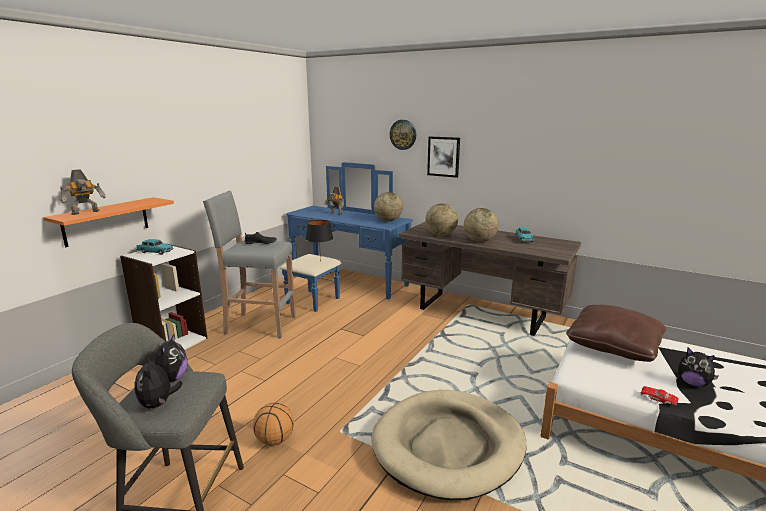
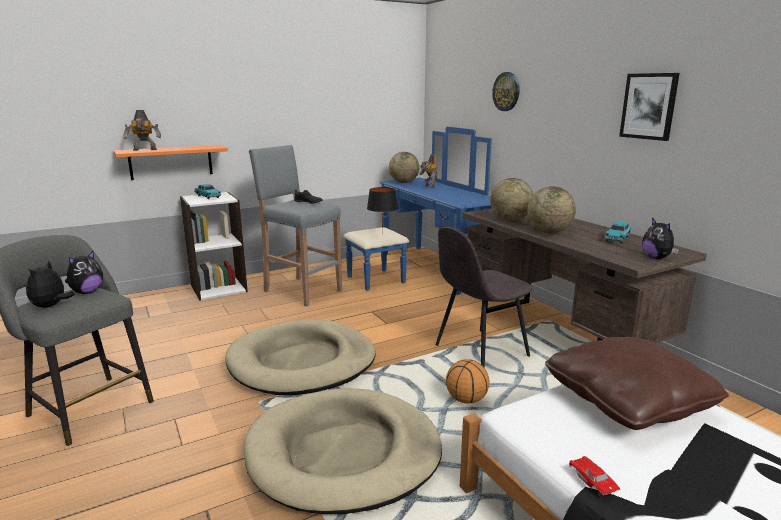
camera: 30 degrees right, 0 degrees up
(274, 440) = (200, 389): basketball -> basketball (465, 399)
(335, 387) = (302, 362): none -> beige dog bed
(388, 220) = (474, 199): globe -> globe (403, 182)
(443, 156) = (546, 120): picture -> picture (649, 106)
(450, 339) = (479, 351): none -> grey chair
(693, 383) = (688, 484): plush toy -> plush toy (657, 258)

